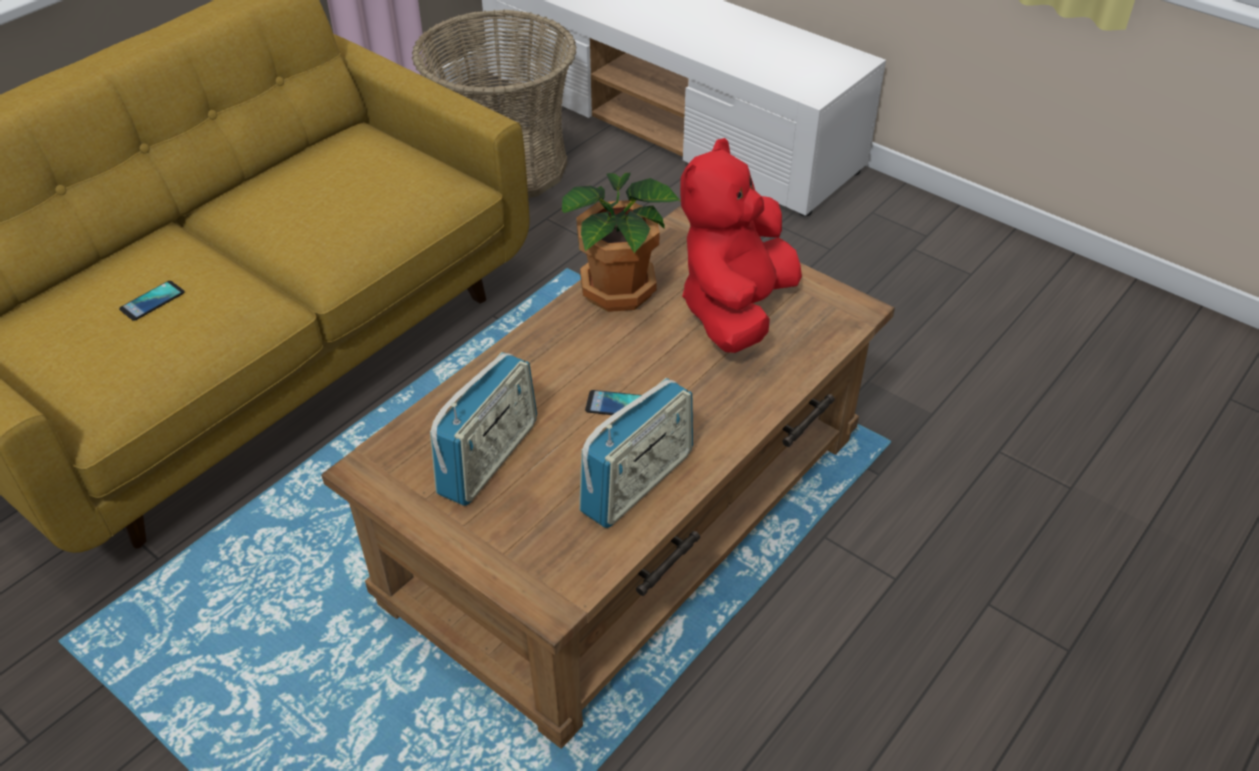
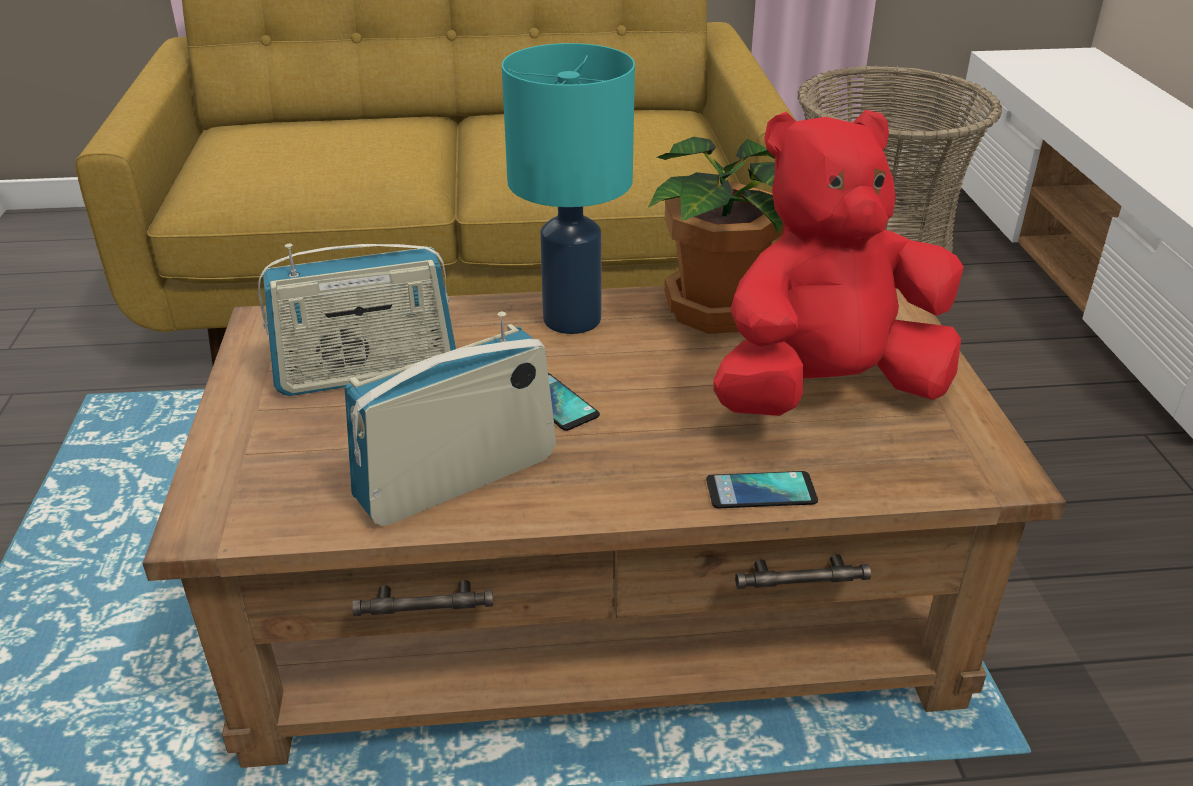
camera: 45 degrees right, 10 degrees down
(152, 301) = (341, 149): phone -> phone (761, 491)
(550, 345) = (573, 319): none -> turquoise table lamp
(637, 483) = (457, 479): radio -> radio turned 150 degrees clockwise

